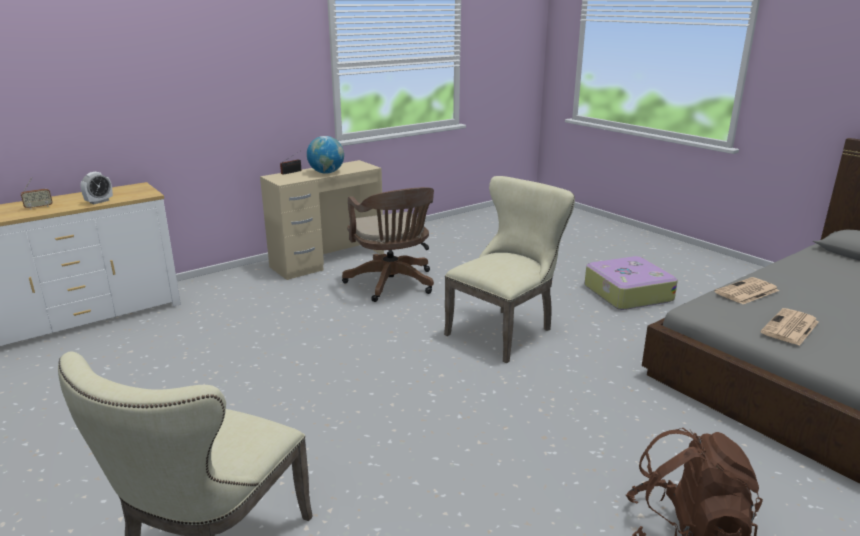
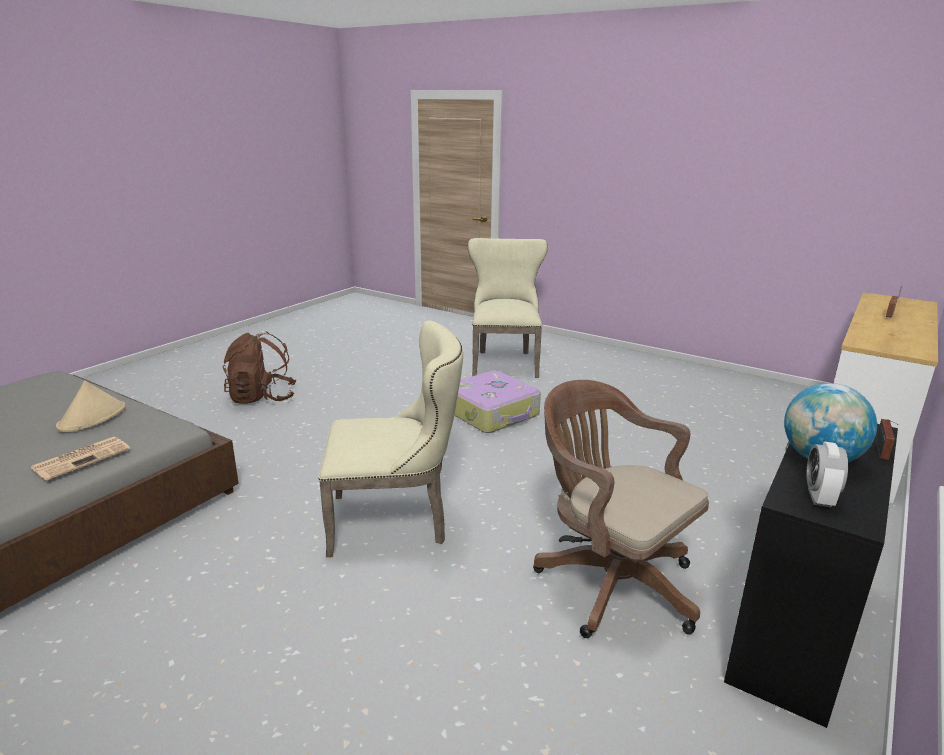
camera: 160 degrees right, 0 degrees up
(99, 201) = (866, 328): alarm clock -> alarm clock (819, 497)
(328, 260) = (795, 627): beige desk -> black desk
(505, 331) = (396, 521): beige chair -> beige chair turned 120 degrees counterclockwise
(626, 293) = (183, 657): suitcase -> suitcase (492, 413)
(790, 328) = (92, 417): newspaper -> beige hat

